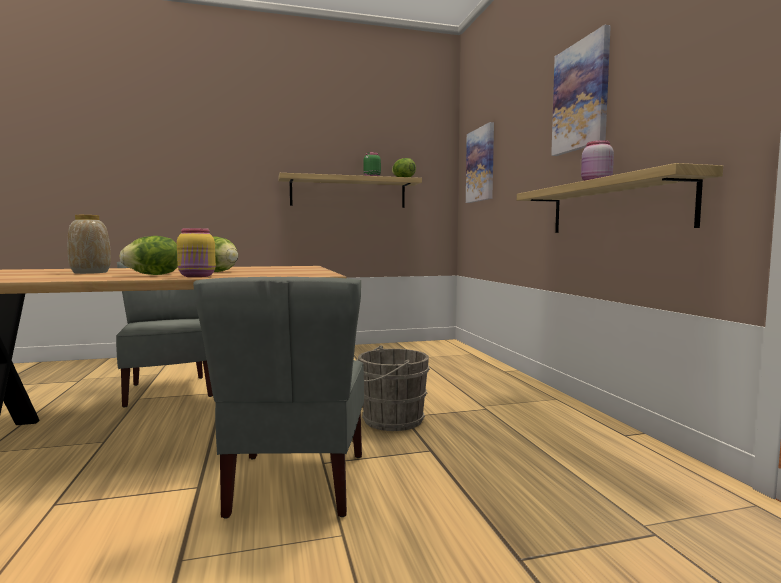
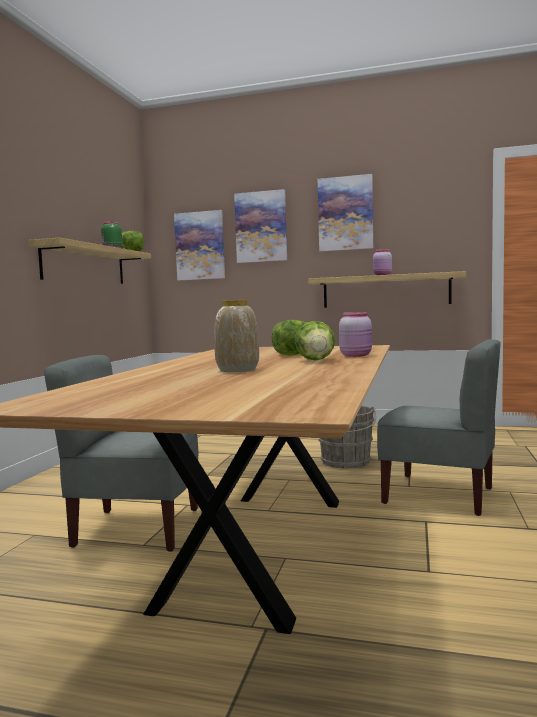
camera: 60 degrees left, 0 degrees up
(198, 276) = (356, 355): yellow jar -> pink jar
(516, 134) = (261, 227): none -> picture

